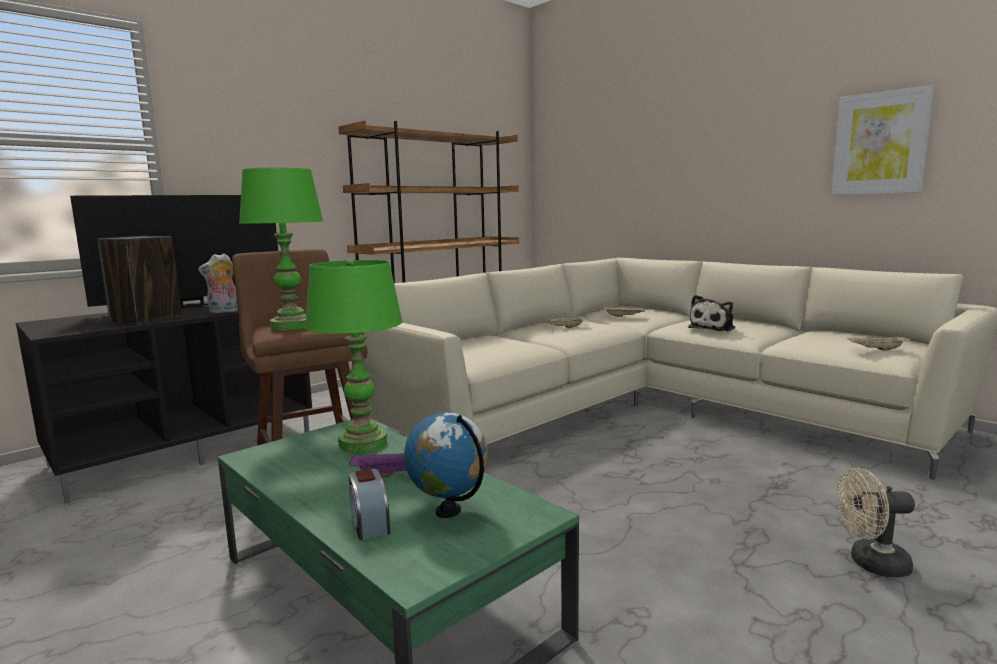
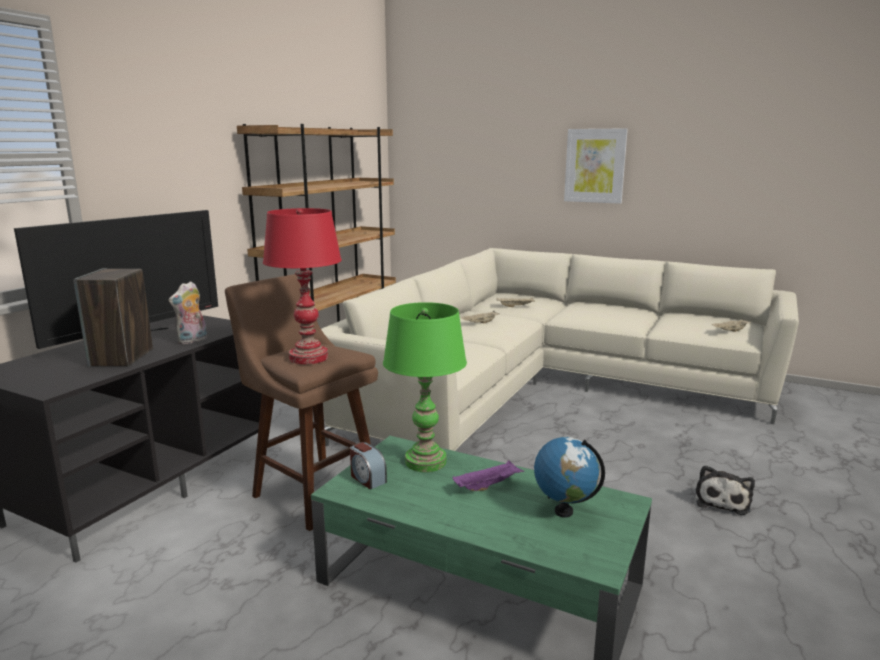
camera: 20 degrees left, 5 degrees up
(291, 326) = (308, 358): green table lamp -> red table lamp
(369, 524) = (519, 532): alarm clock -> alarm clock (367, 479)
(713, 328) = (599, 315): plush toy -> plush toy (722, 501)
(871, 564) = (775, 494): beige fan -> none
(880, 143) = (714, 164): picture -> picture (595, 166)

